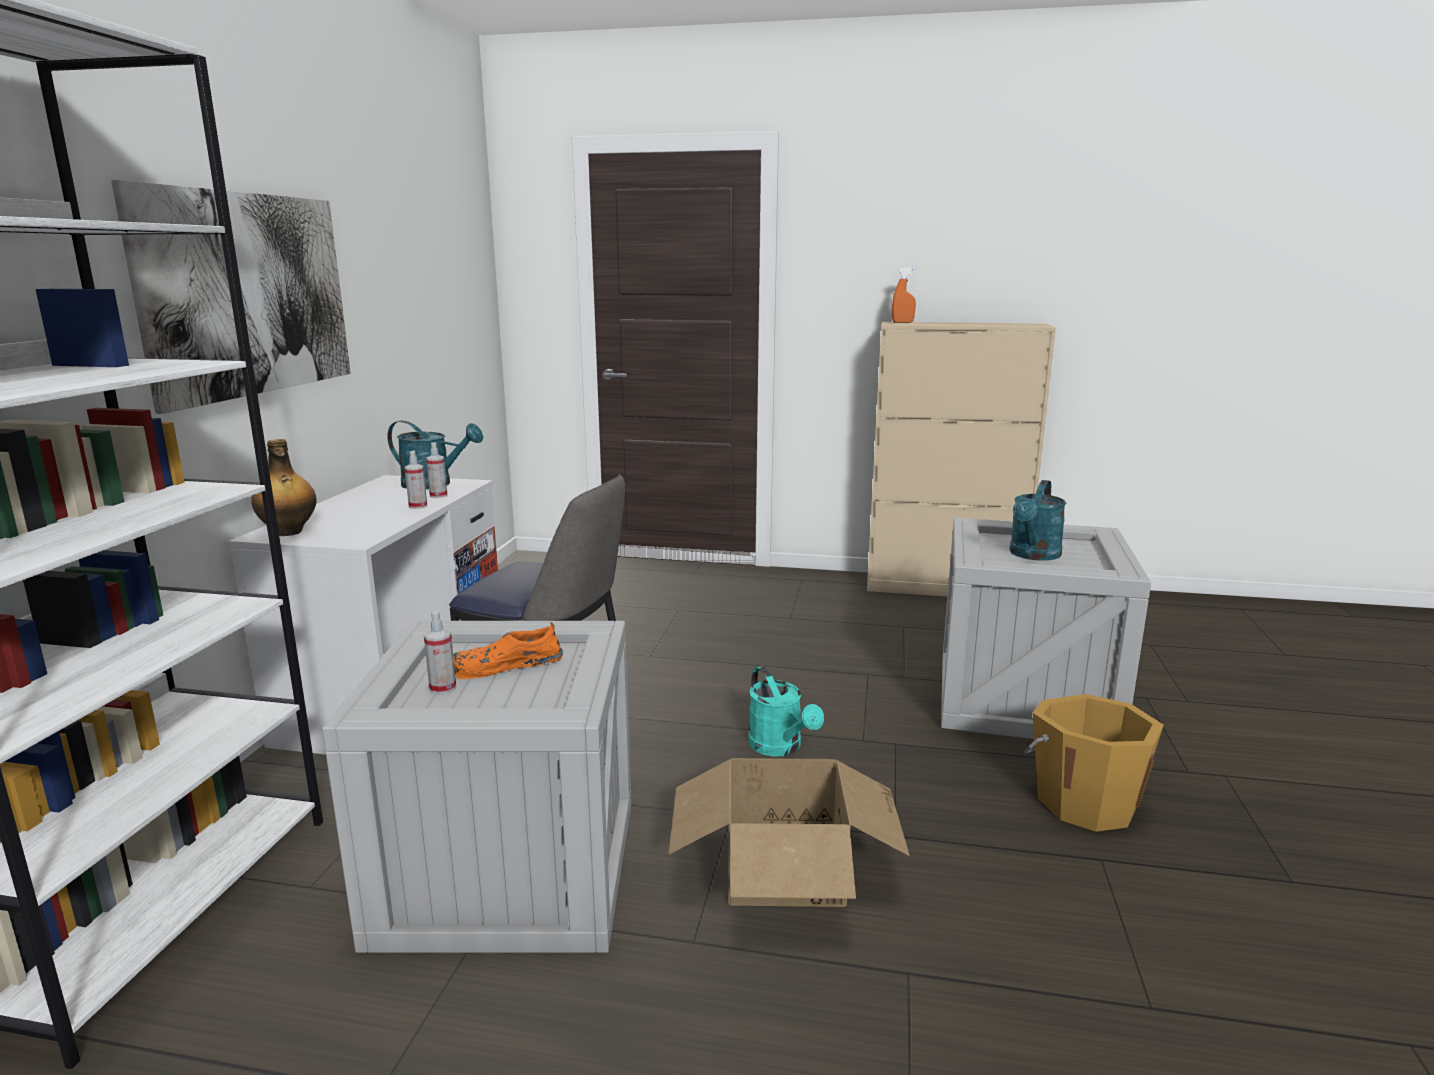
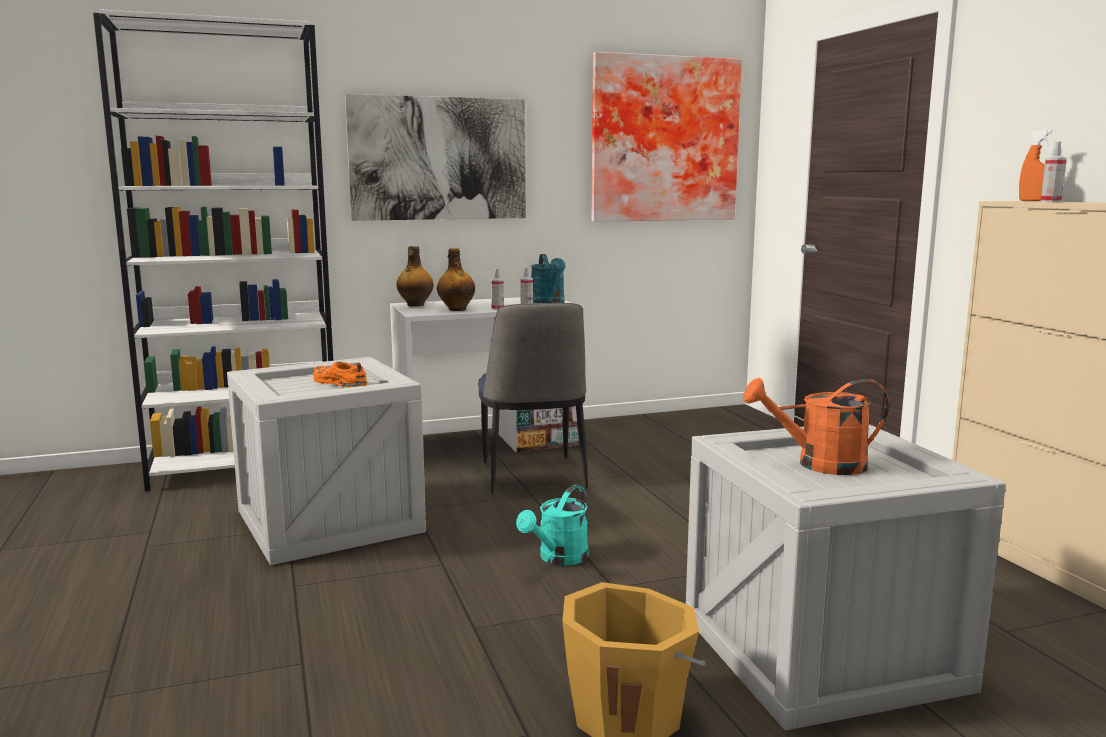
camera: 60 degrees right, 5 degrees down
(377, 521) = (456, 309): none -> bottle
(439, 257) = (663, 140): none -> picture
(443, 688) = (299, 380): spray bottle -> spray bottle (1050, 202)
(784, 867) = (395, 595): cardboard box -> none
(1033, 555) = (819, 464): turquoise watering can -> orange watering can

